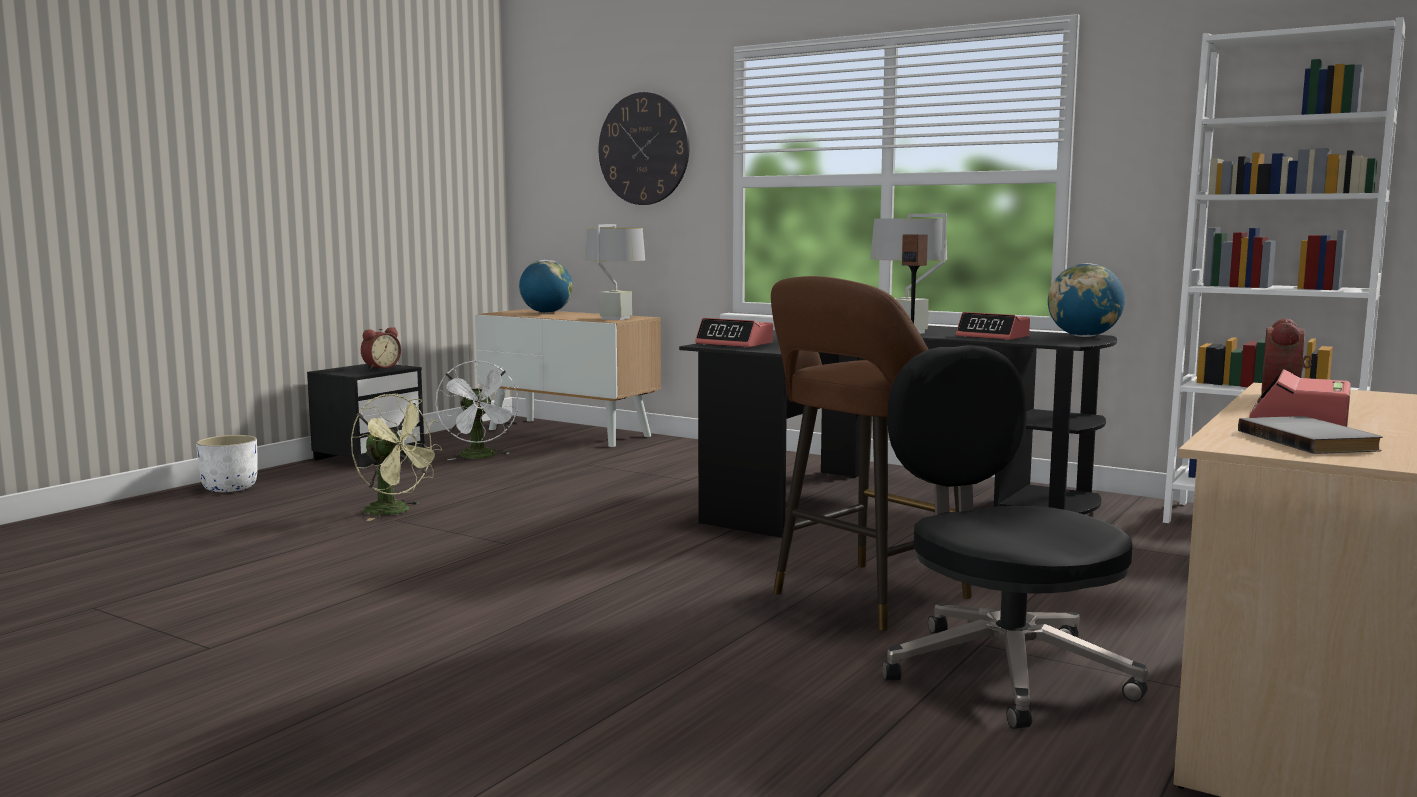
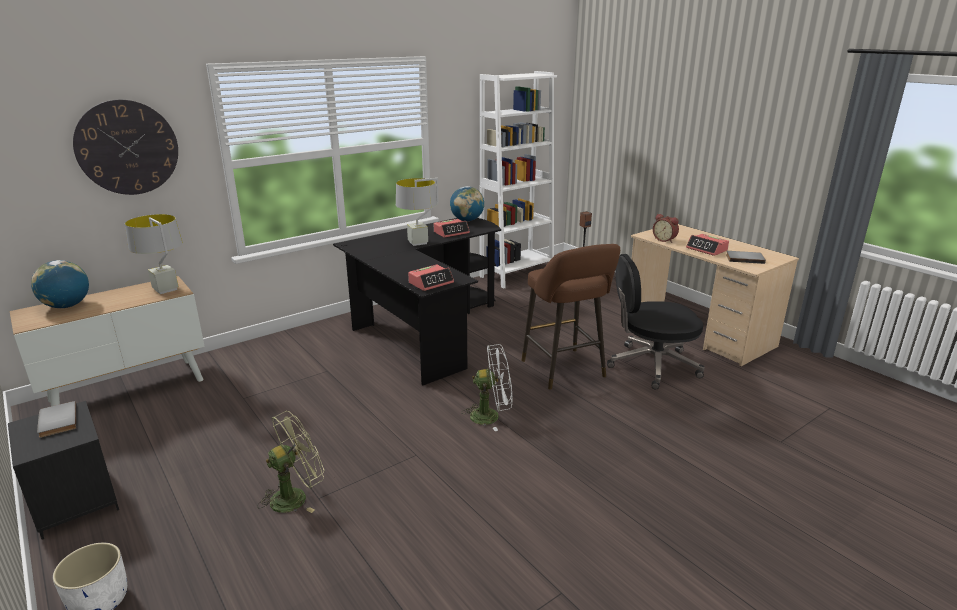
camera: 70 degrees left, 15 degrees up
(380, 367) = (56, 421): alarm clock -> grey book
(480, 457) = (160, 440): white fan -> white fan (491, 416)

